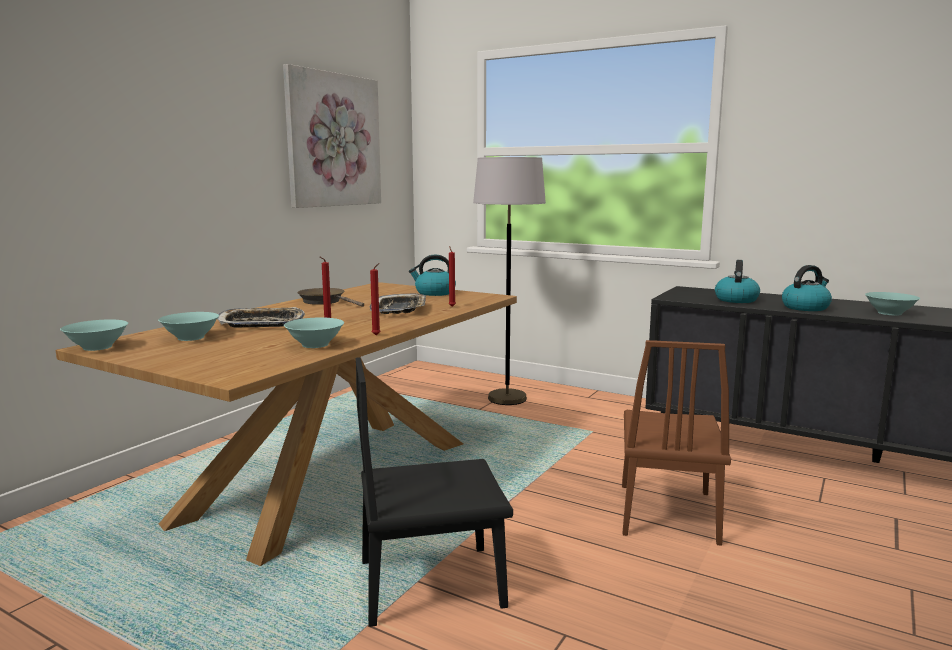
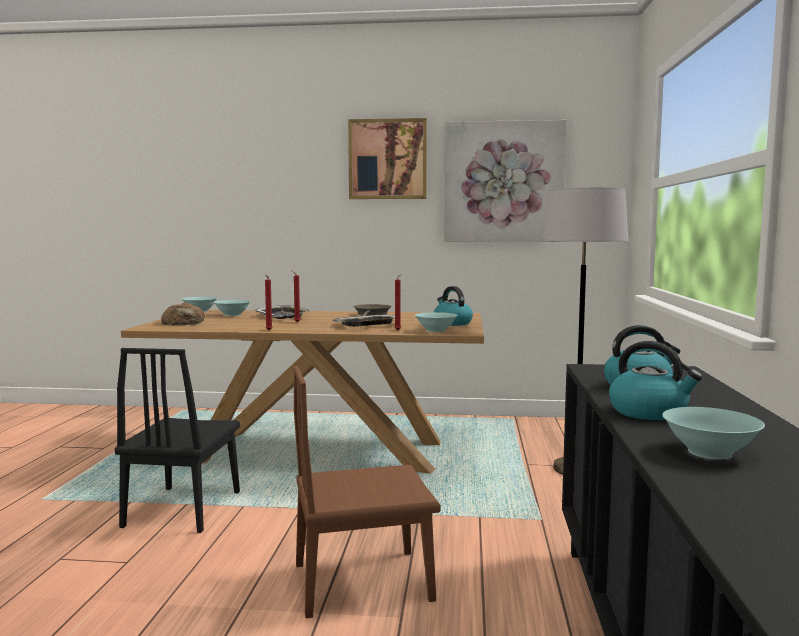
camera: 65 degrees right, 5 degrees down
(217, 359) = (184, 322): none -> bread
(229, 102) = (387, 159): none -> picture
(315, 345) = (230, 327): turquoise bowl -> turquoise bowl (435, 331)
(431, 583) = (183, 509): black chair -> black chair turned 135 degrees counterclockwise

